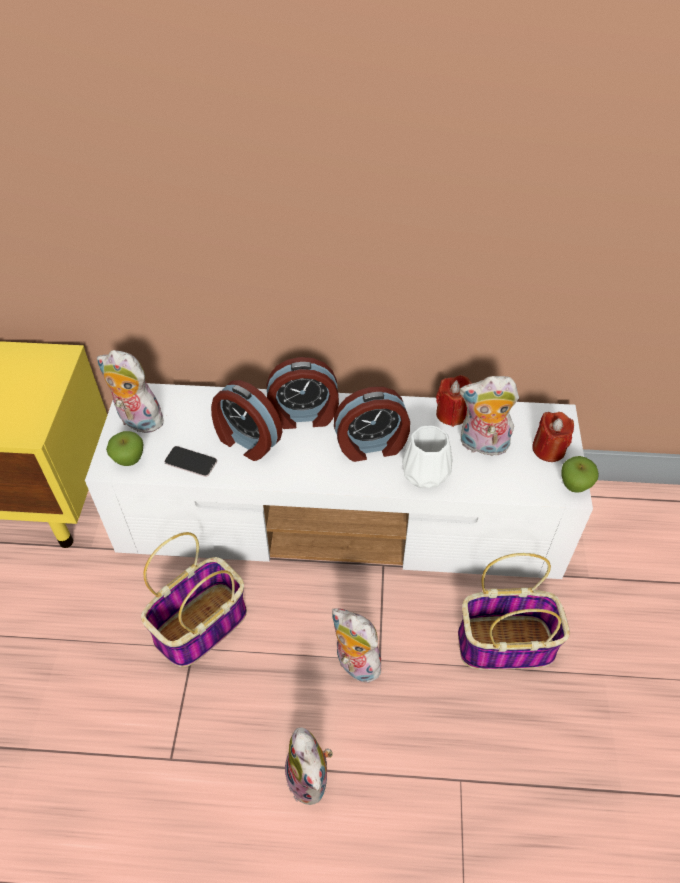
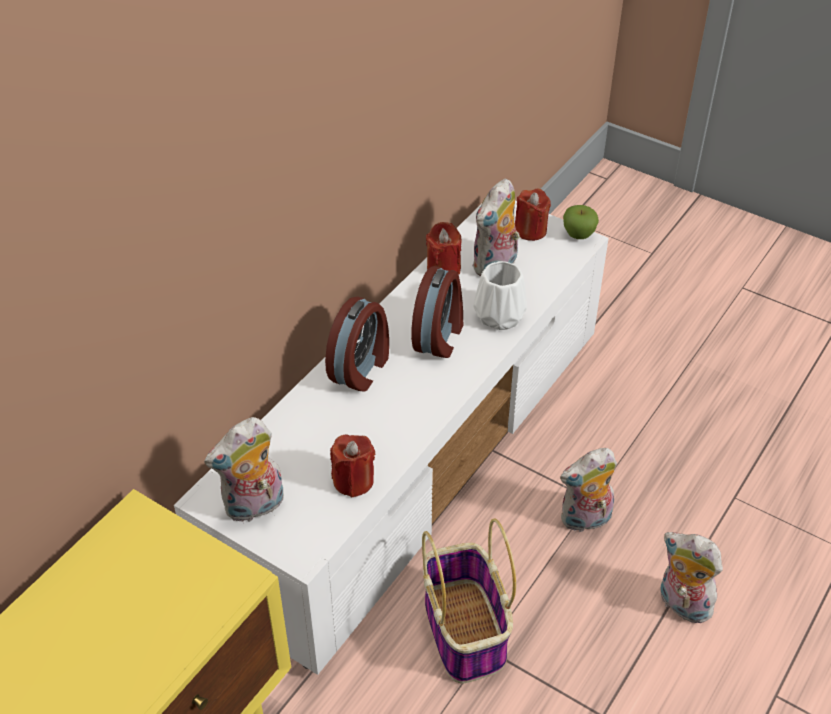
camera: 60 degrees left, 5 degrees down
(129, 459) = (308, 533): apple -> none
(191, 462) = (353, 480): phone -> red candle
(247, 441) = (360, 425): alarm clock -> none
(311, 779) = (681, 604): plush toy -> plush toy turned 150 degrees counterclockwise
(506, 643) = (628, 404): basket -> none

